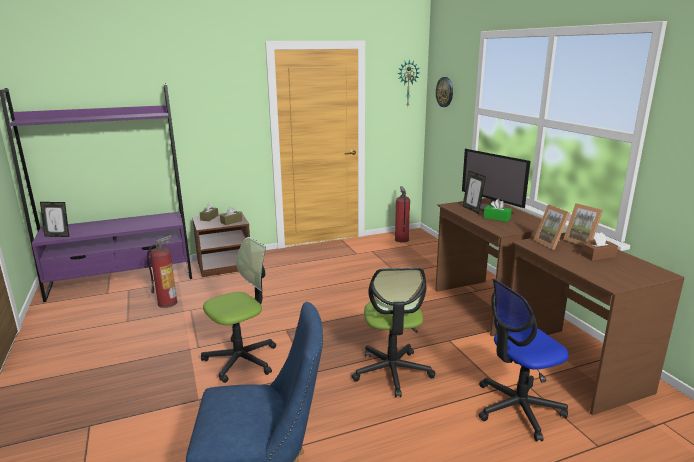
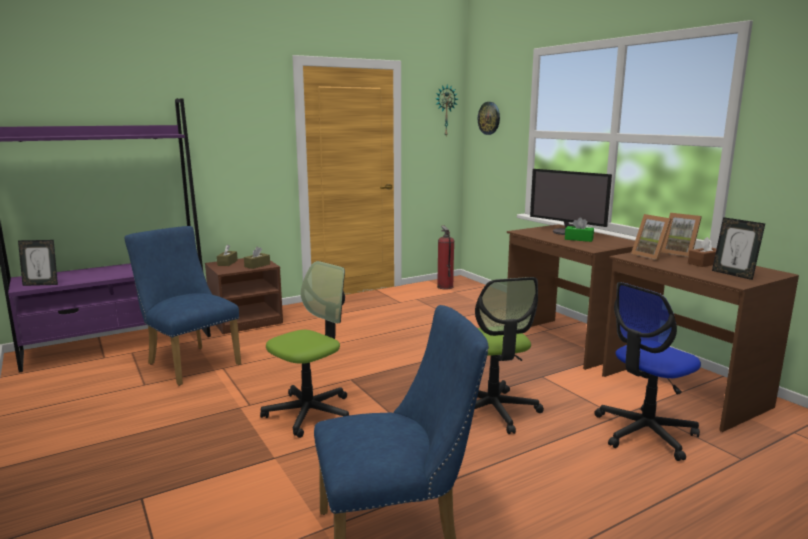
camera: 10 degrees left, 5 degrees down
(167, 303) = (190, 362): fire extinguisher -> blue chair
(472, 209) = (547, 233): picture frame -> picture frame (733, 274)

